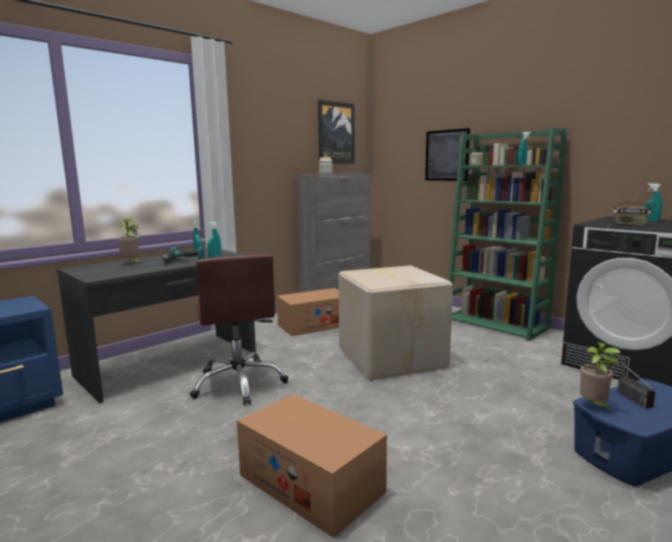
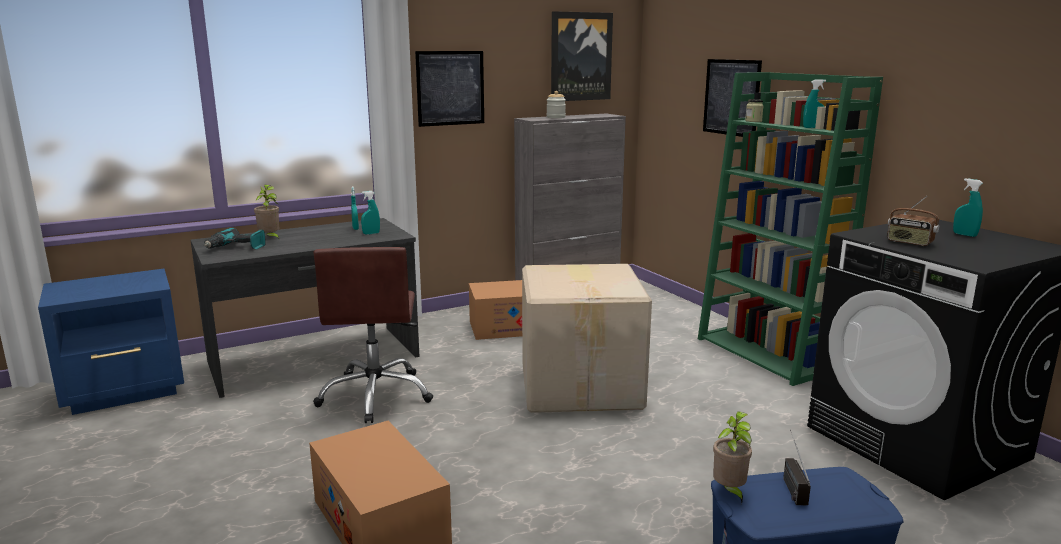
camera: 15 degrees right, 5 degrees up
(183, 261) = (329, 239): power drill -> power drill (236, 248)
(253, 151) = (450, 88): none -> picture

